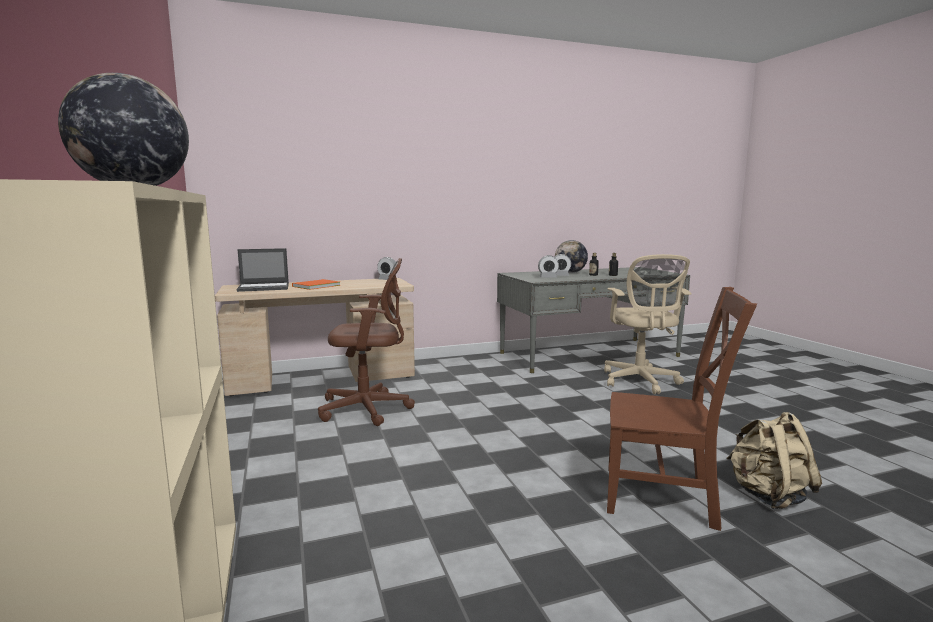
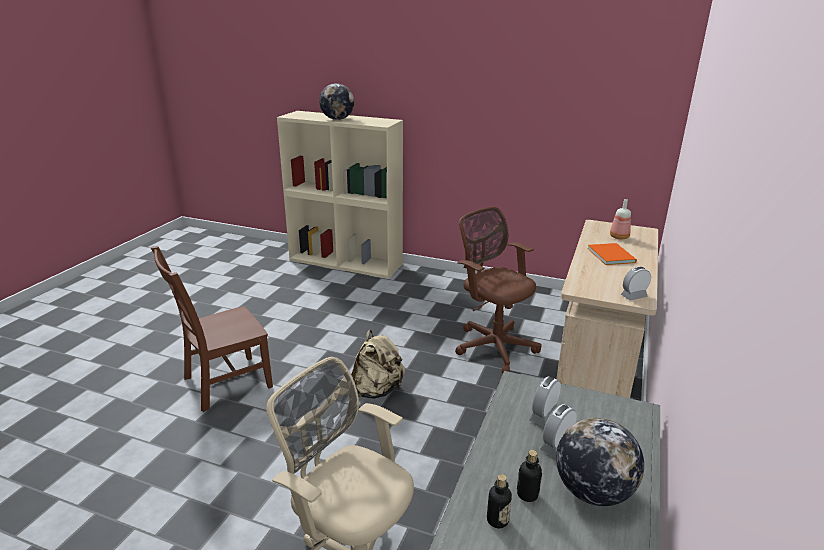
camera: 130 degrees right, 15 degrees up
(264, 287) = (619, 237): laptop -> bottle
(369, 409) = (493, 345): brown office chair -> brown office chair turned 105 degrees clockwise
(768, 496) = (155, 420): beige backpack -> beige backpack (376, 391)

